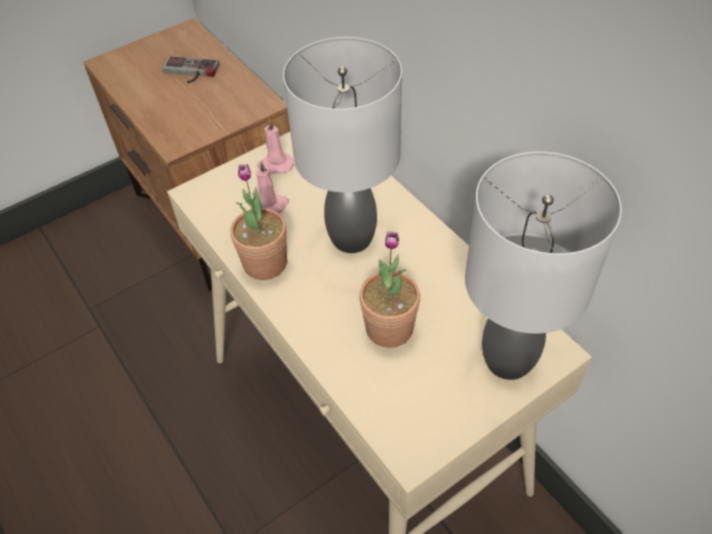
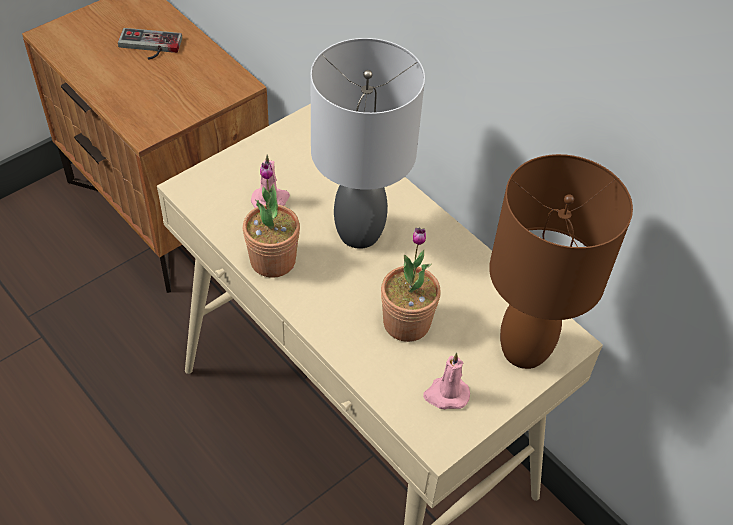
camera: 10 degrees left, 0 degrees up
(275, 165) = (269, 156): pink candle -> pink candle (446, 395)
(510, 359) = (526, 349): grey table lamp -> brown table lamp

